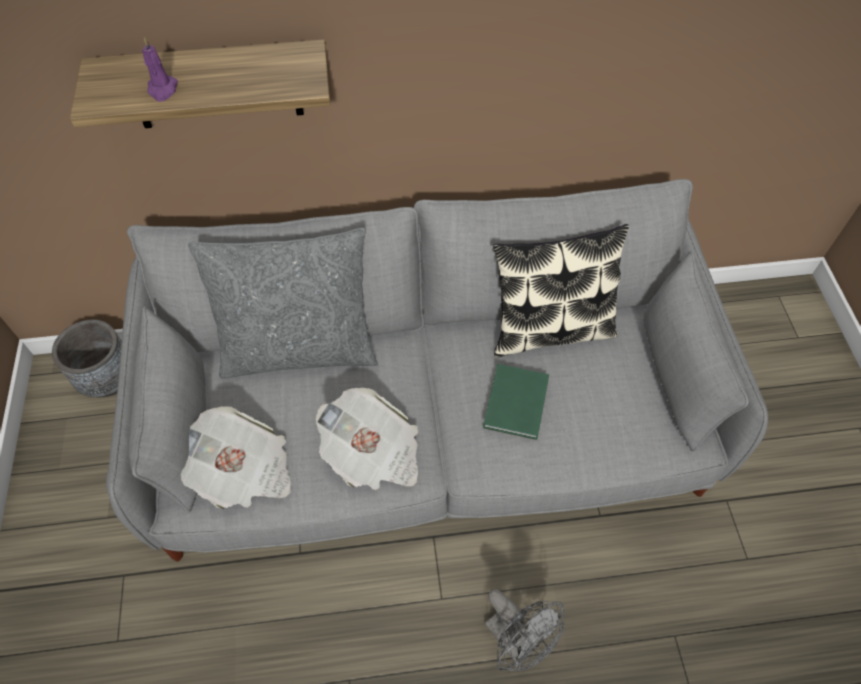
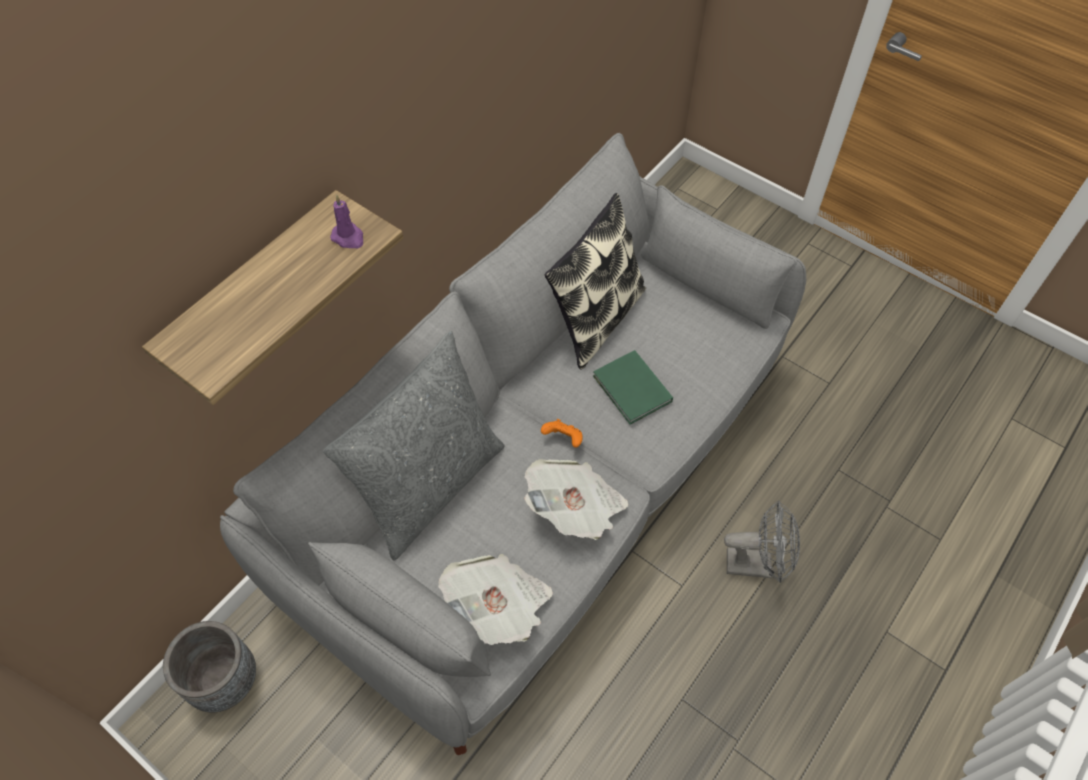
camera: 45 degrees left, 0 degrees up
(162, 90) = (259, 319): purple candle -> purple candle (348, 238)
(425, 397) = (563, 439): none -> orange game controller

